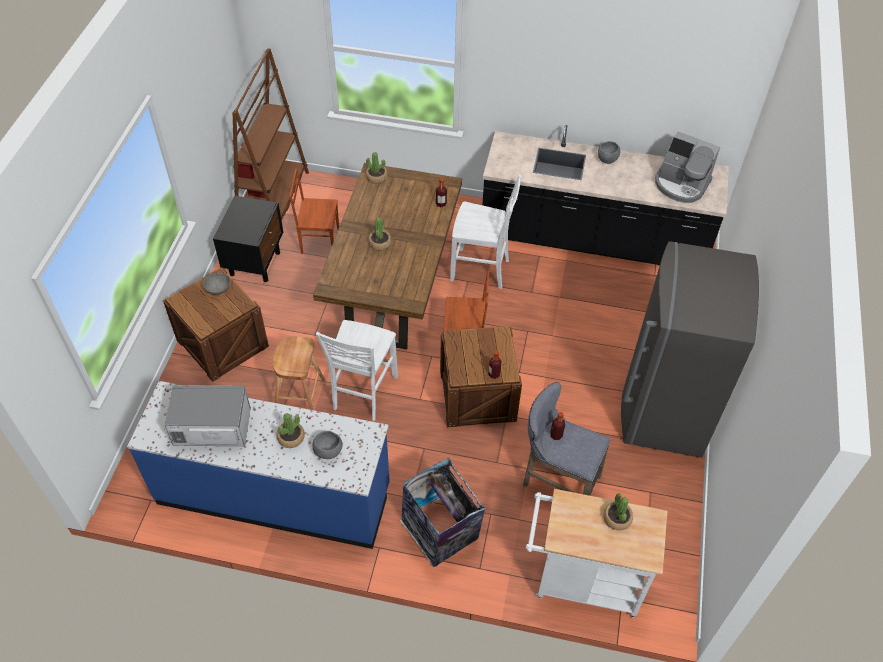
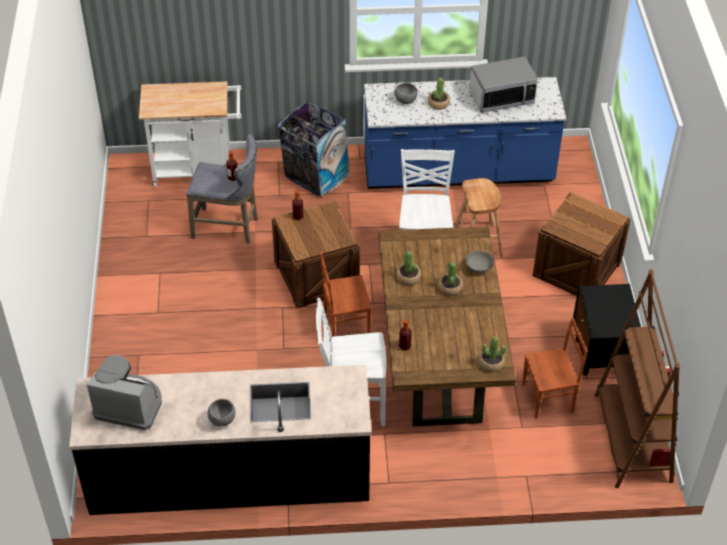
camera: 165 degrees right, 5 degrees down
(217, 289) = (586, 234): grey bowl -> grey bowl (478, 268)
(617, 518) = (176, 106): potted plant -> potted plant (408, 277)
(663, 410) = (136, 303): grey fridge -> none

